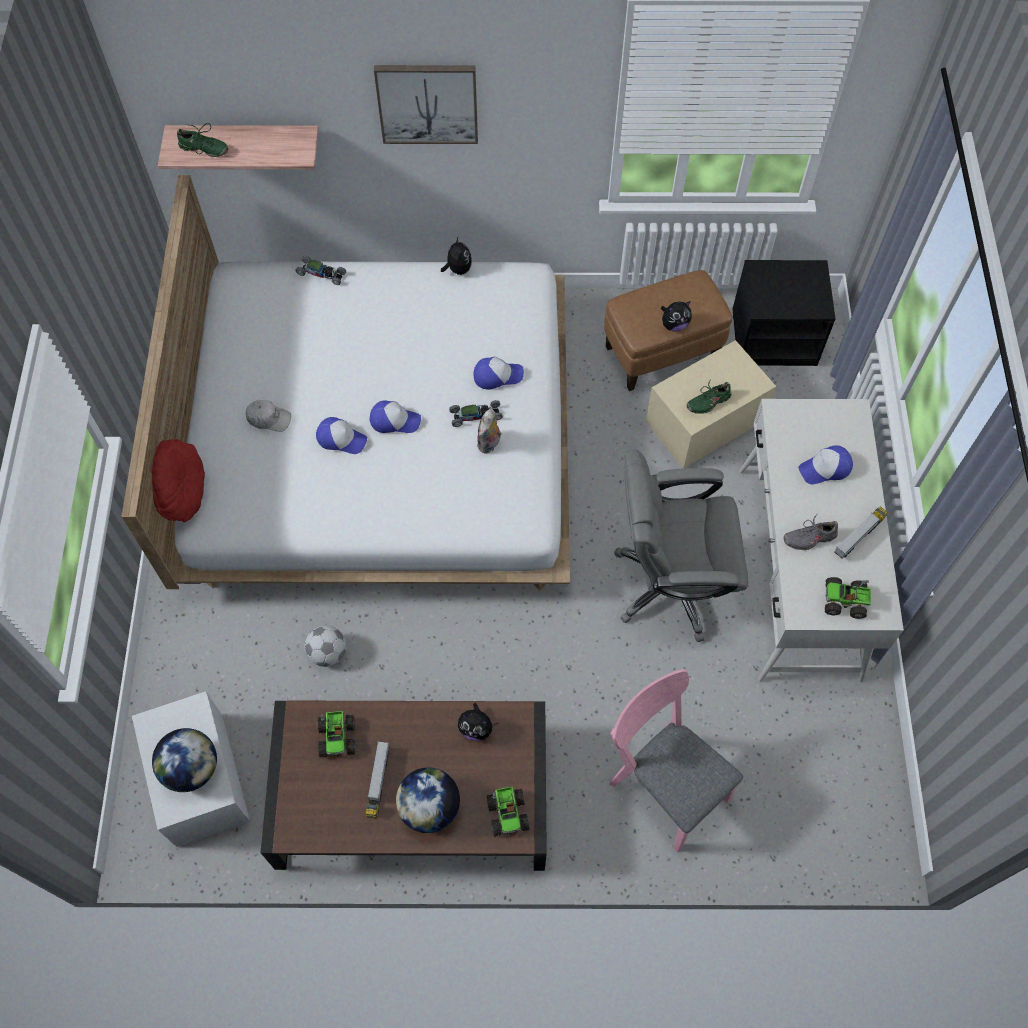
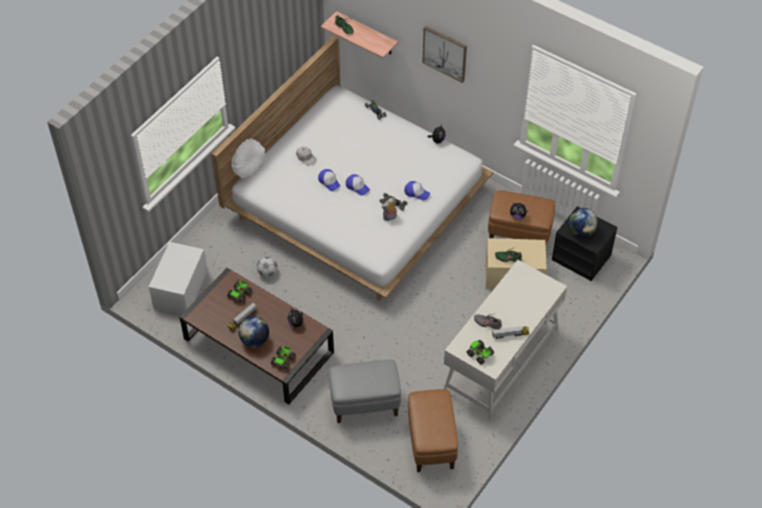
camera: 35 degrees right, 10 degrees down
(184, 496) = (249, 170): red pillow -> white pillow
(191, 768) = (177, 273): globe -> globe (581, 231)
(663, 783) = (365, 404): pink chair -> grey ottoman
(672, 584) = (438, 332): grey office chair -> none
(812, 781) = (431, 443): none -> brown ottoman
(825, 468) = (520, 301): cap -> none

